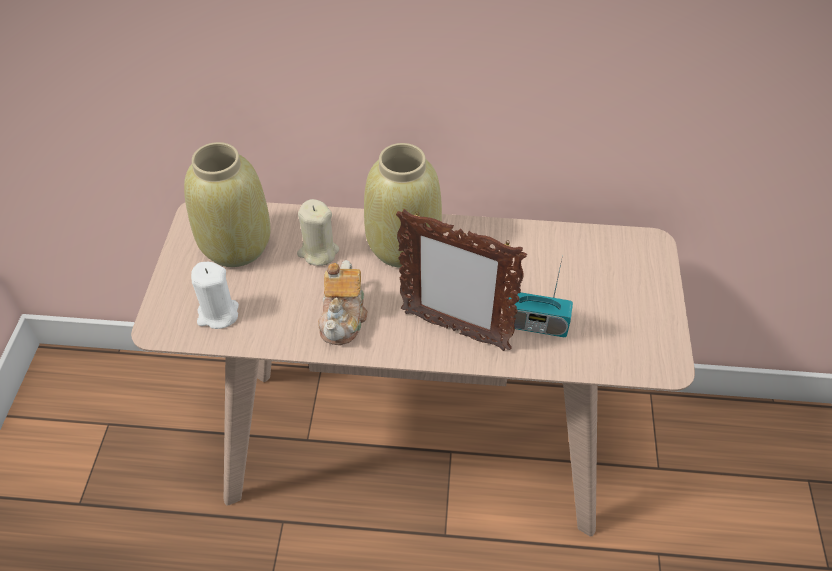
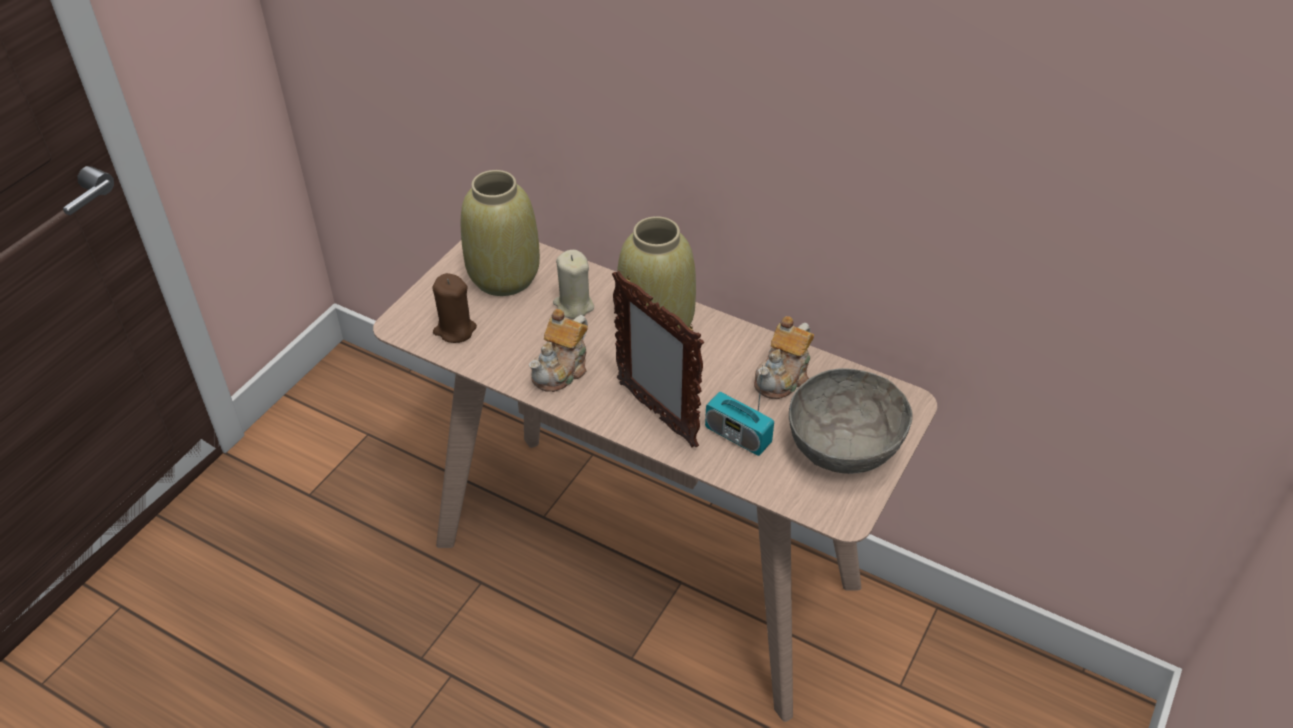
camera: 25 degrees right, 5 degrees down
(218, 314) = (455, 330): white candle -> brown candle
(539, 256) = (783, 377): none -> teapot
(625, 299) = (844, 443): none -> grey bowl

